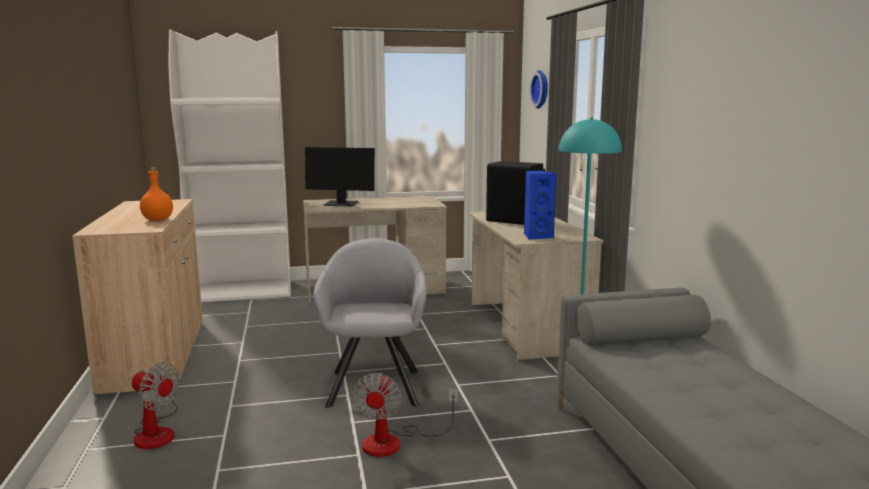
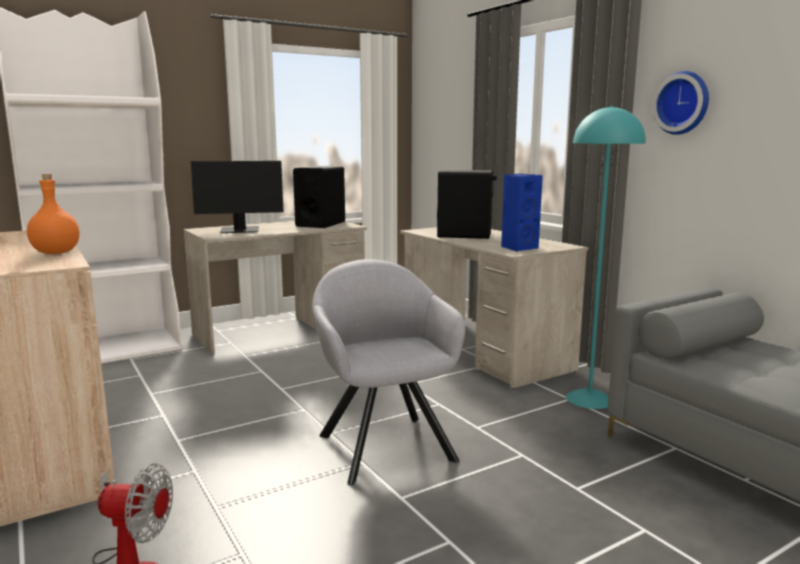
camera: 20 degrees left, 0 degrees up
(394, 442) = (477, 514): fan -> none
(412, 201) = (320, 224): none -> black speaker
(542, 89) = (450, 97): wall clock -> wall clock (683, 103)

